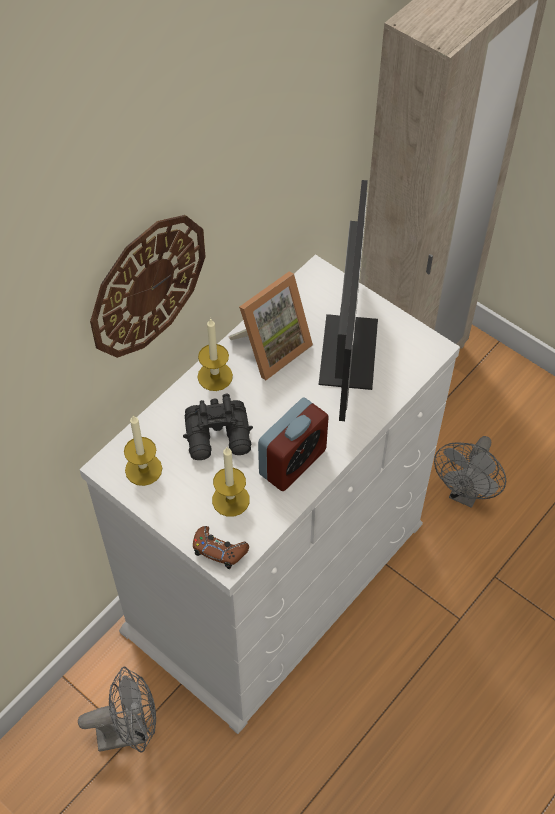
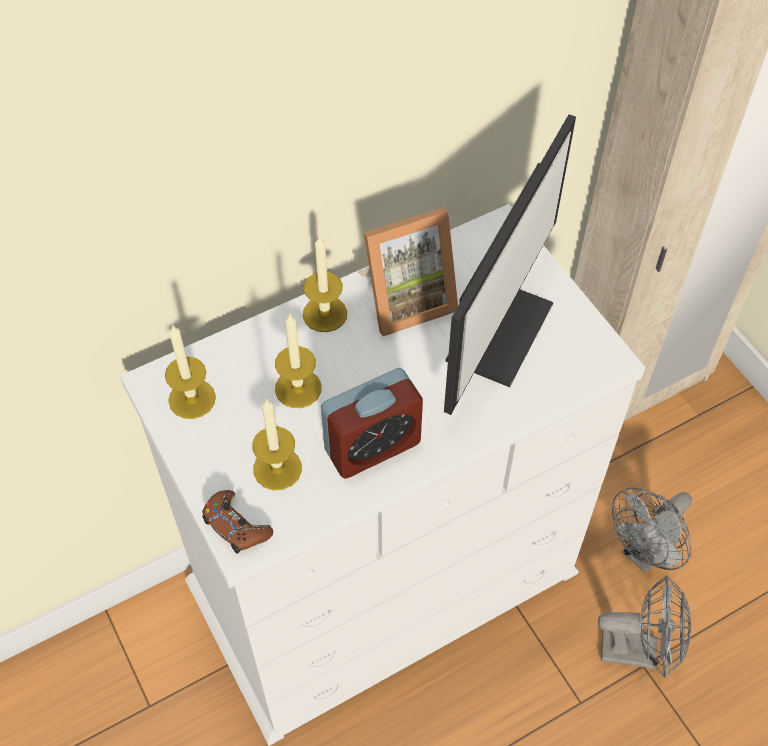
camera: 20 degrees right, 0 degrees up
(129, 731) = (151, 698): grey fan -> grey fan (638, 650)
(147, 285) = (244, 171): wall clock -> none
(219, 437) = (298, 388): black binoculars -> candle

